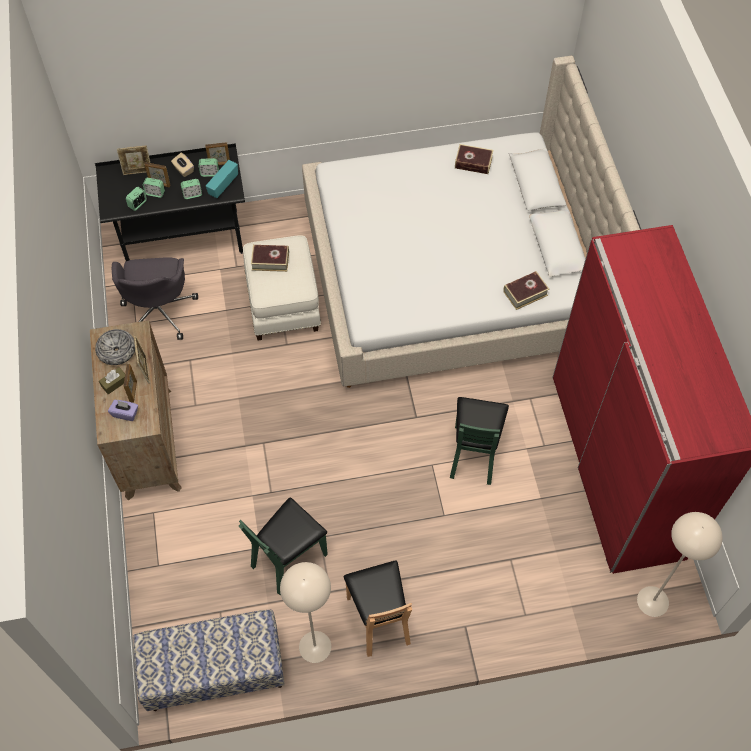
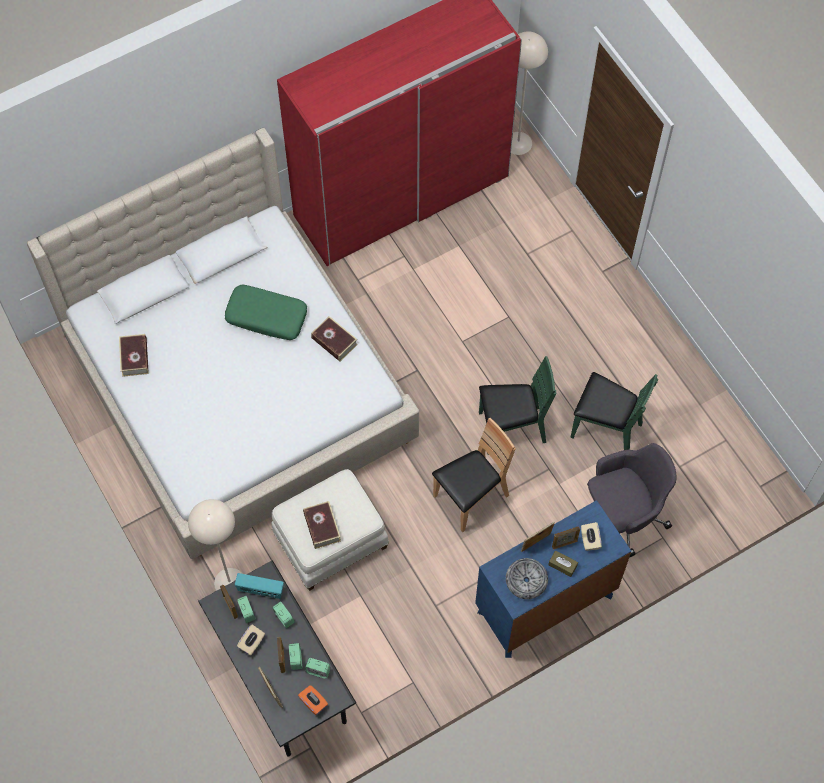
camera: 110 degrees left, 5 degrees up
(115, 194) = (313, 702): none -> orange tissue box
(125, 413) = (590, 540): purple tissue box -> beige tissue box
(148, 442) = (545, 604): brown dresser -> blue dresser
(159, 311) = (388, 664): grey office chair -> grey office chair (623, 514)
(214, 671) = (732, 449): bench -> none
(315, 646) = (673, 379): beige floor lamp -> beige floor lamp (229, 582)
(379, 619) = (626, 337): brown chair -> brown chair (471, 497)
(474, 454) = (436, 310): green chair -> green chair (511, 428)
(478, 262) = (267, 316): none -> green pillow
(525, 293) = (290, 266): book -> book (334, 341)

